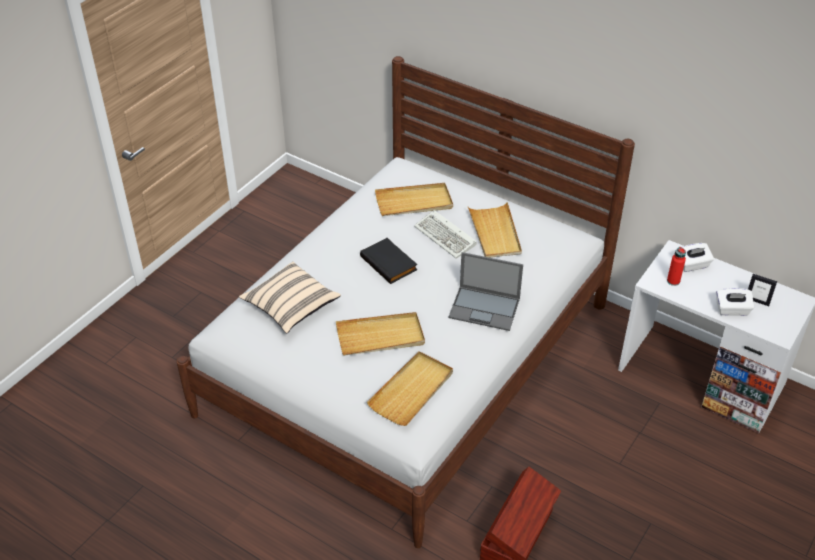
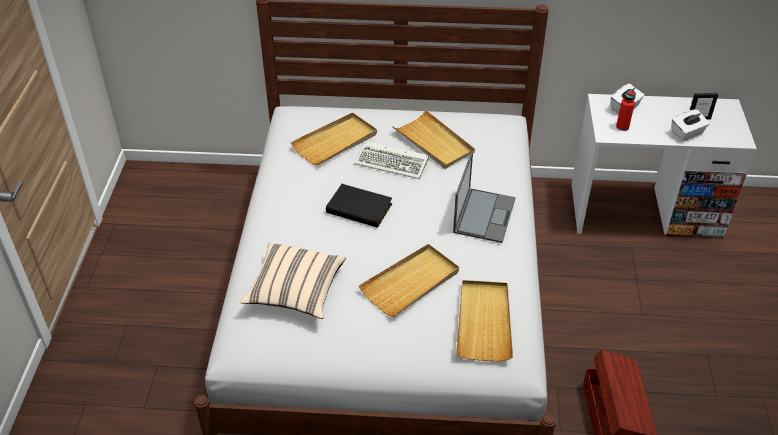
camera: 30 degrees left, 0 degrees up
(485, 308) = (484, 214): laptop -> laptop turned 60 degrees counterclockwise

